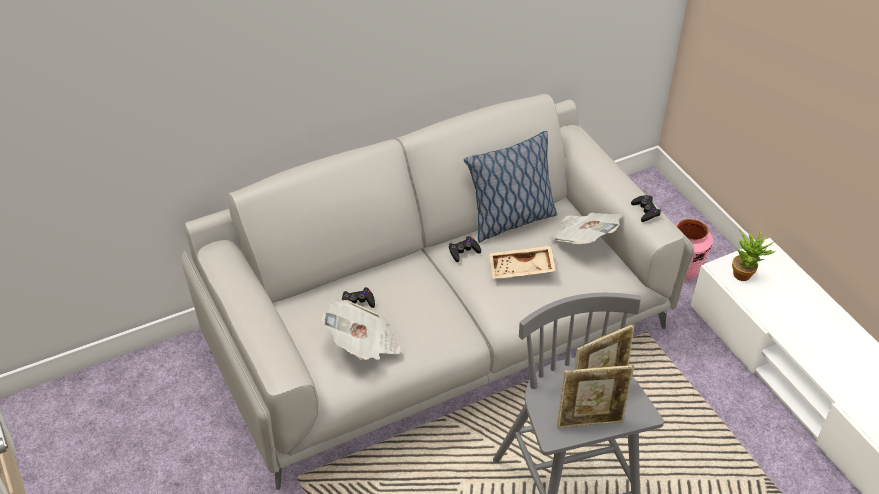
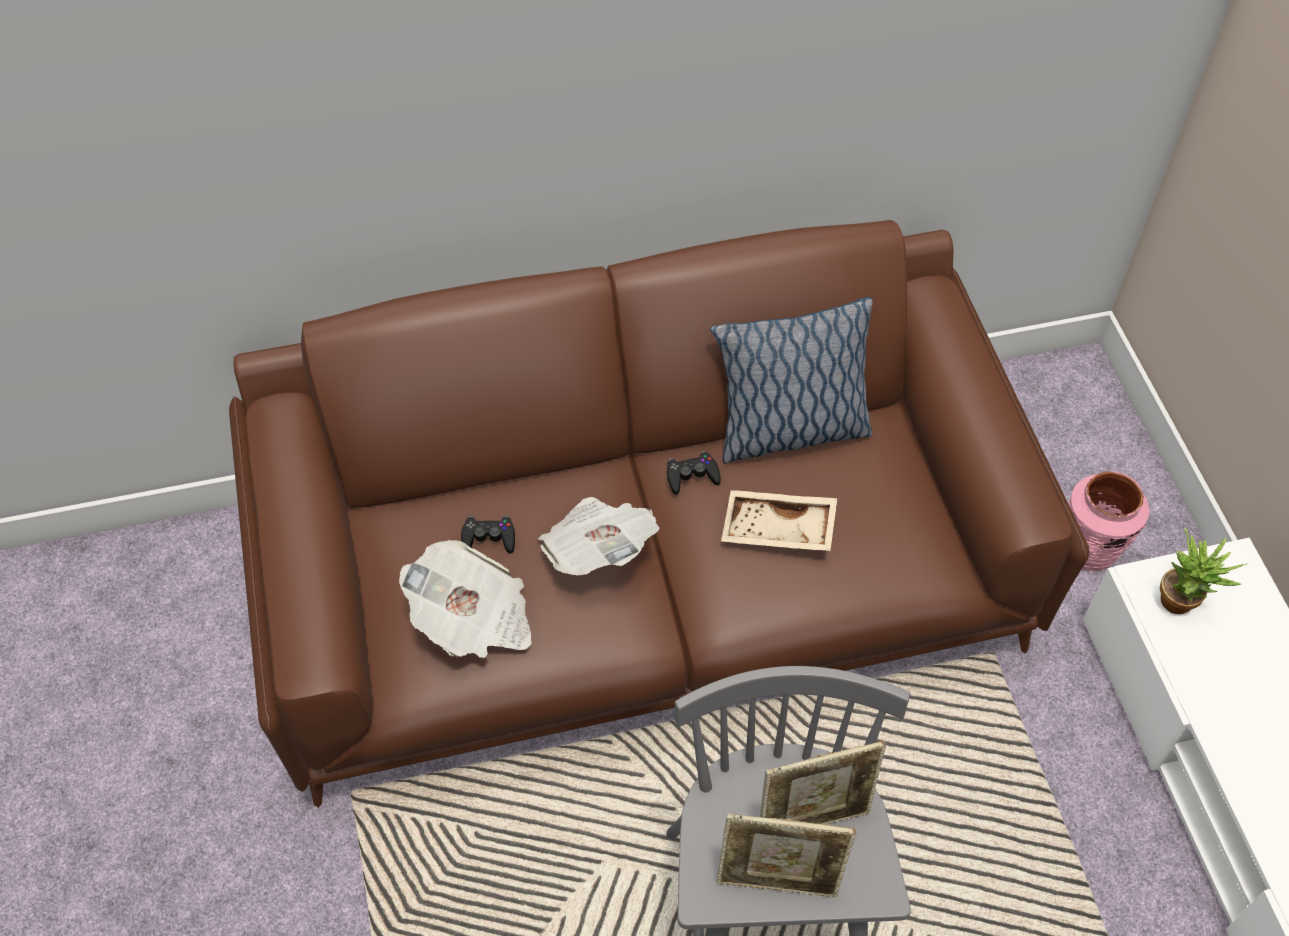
camera: 15 degrees right, 10 degrees up
(438, 333) = (646, 583): grey sofa -> brown sofa
(583, 239) = (902, 492): newspaper -> newspaper (598, 550)
(645, 211) = (1016, 472): black game controller -> none

